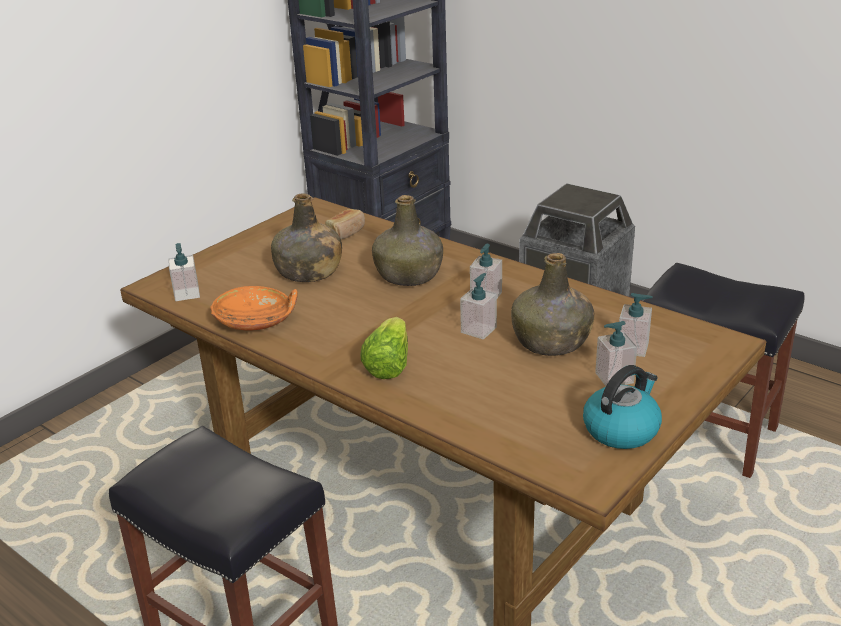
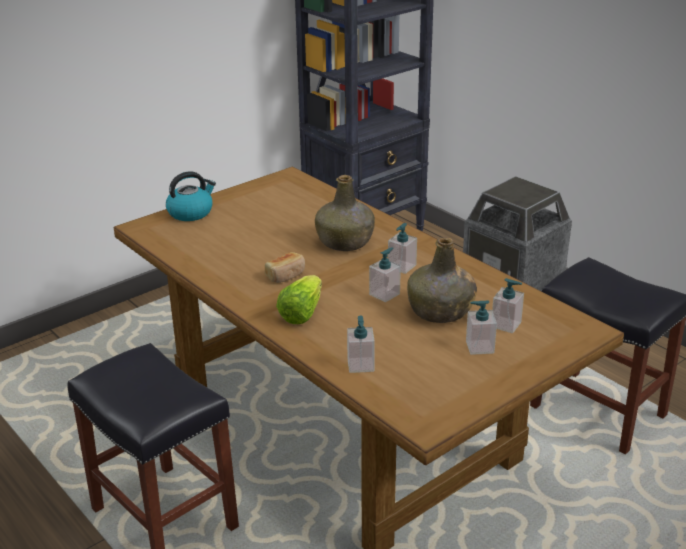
camera: 10 degrees right, 0 degrees up
(187, 294) = (163, 237): soap dispenser -> soap dispenser (360, 365)
(256, 320) = (210, 265): orange bowl -> none
(308, 272) = (265, 230): green bottle -> none
(346, 232) = (307, 199): bread -> bread (286, 275)
(621, 429) = (467, 388): kettle -> kettle (191, 212)

